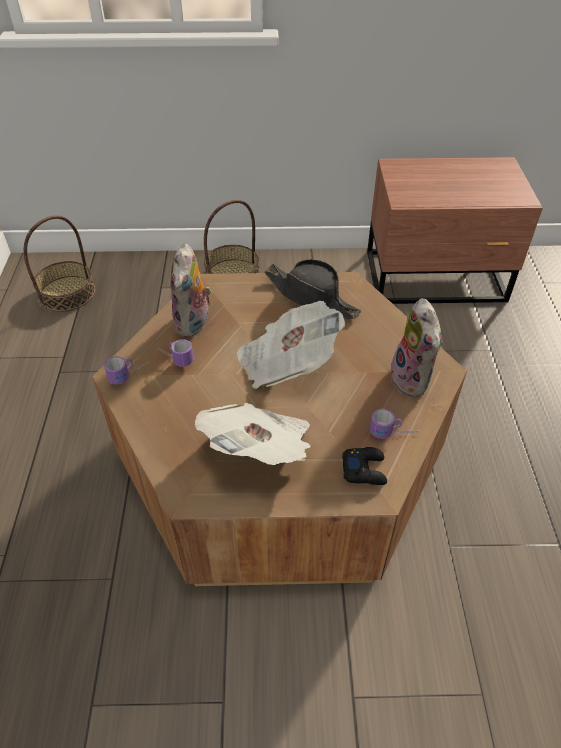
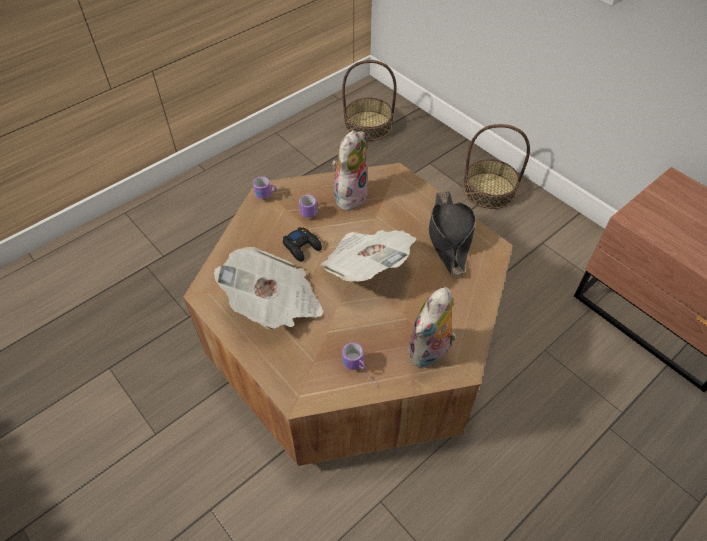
camera: 50 degrees right, 5 degrees up
(194, 324) = (349, 195): plush toy -> plush toy turned 150 degrees clockwise
(364, 469) = (311, 374): black game controller -> black game controller (302, 247)

